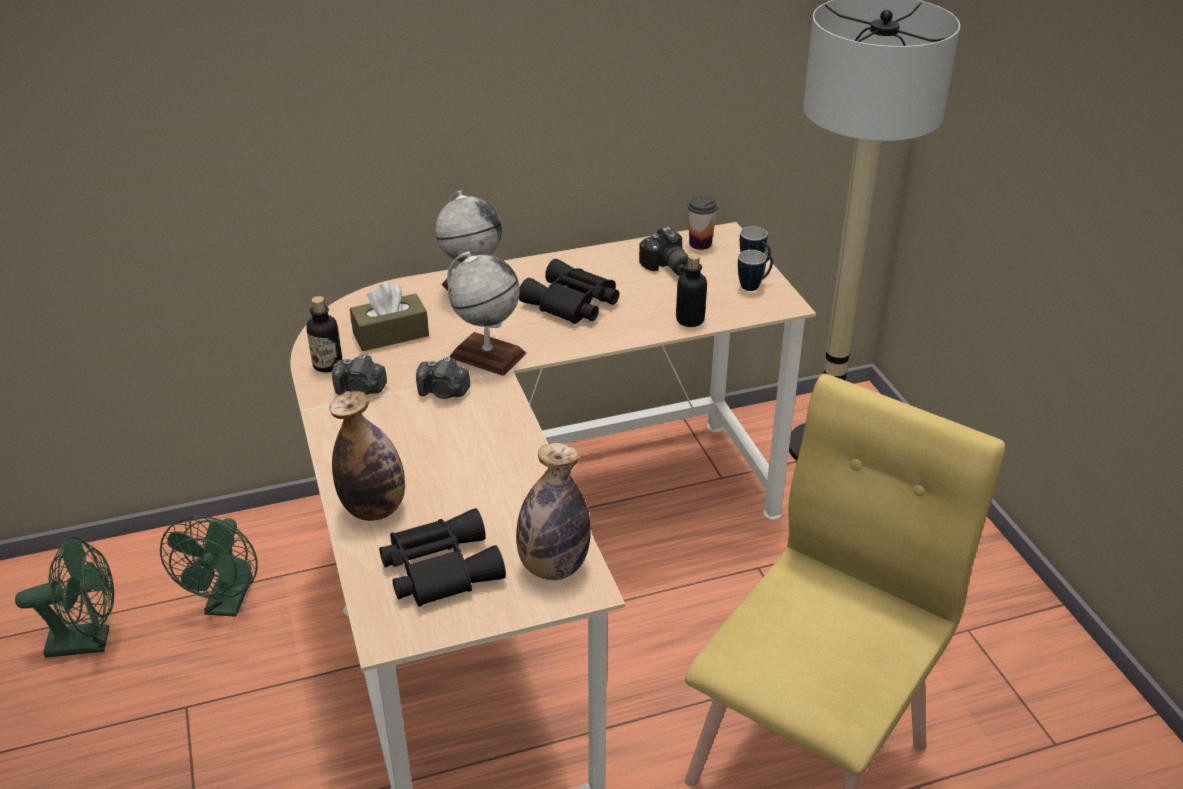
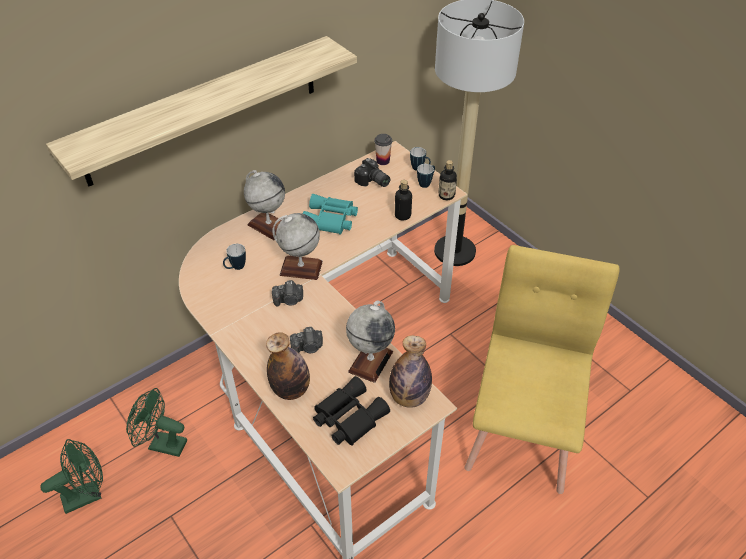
camera: 20 degrees left, 10 degrees up
(227, 604) = (162, 444): green fan -> green fan turned 120 degrees clockwise
(327, 365) = (209, 299): bottle -> bottle (446, 195)
(361, 390) = (239, 311): camera -> camera (308, 347)
(391, 334) = (235, 268): brown tissue box -> mug
(395, 77) = (203, 110): none -> shelf
(521, 502) = (370, 361): none -> globe
(571, 304) = (331, 220): black binoculars -> turquoise binoculars

